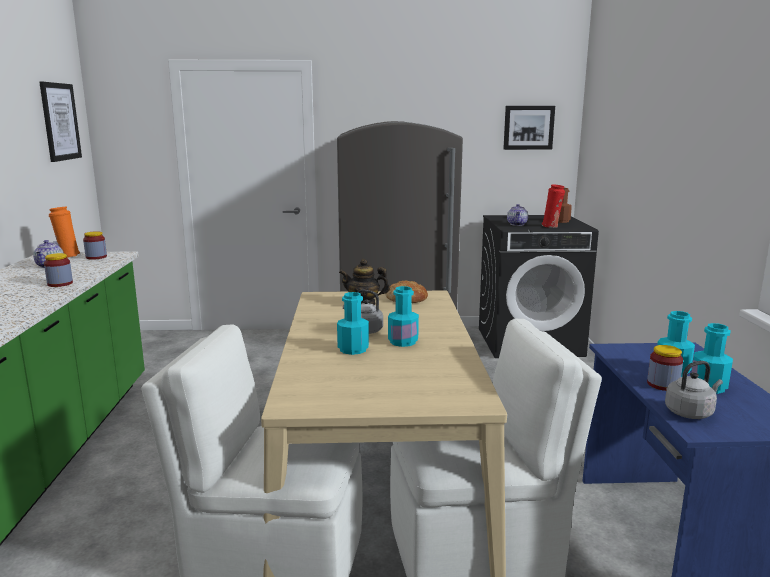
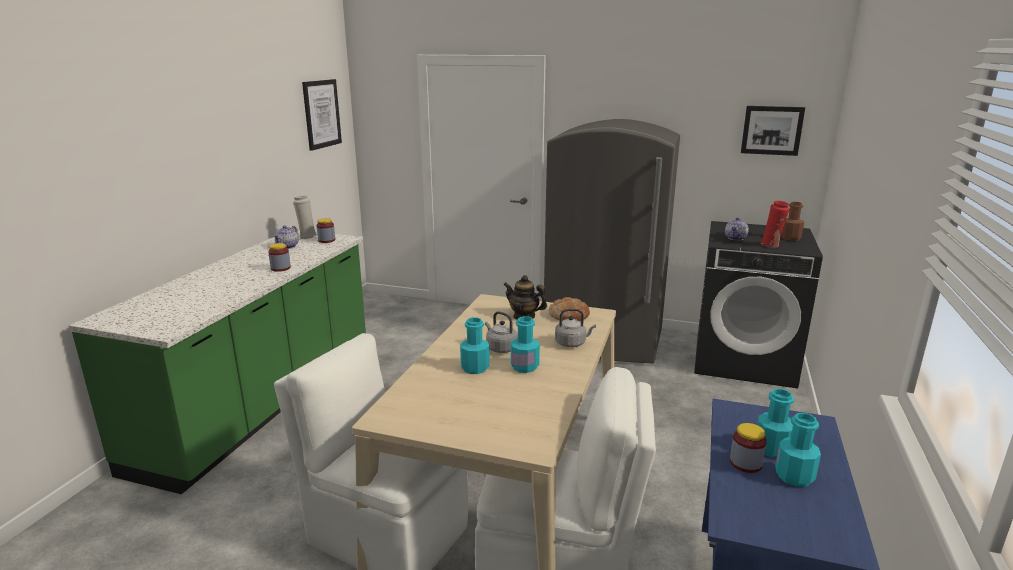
camera: 20 degrees right, 5 degrees up
(67, 256) = (306, 237): orange vase -> white vase
(690, 412) = (744, 502): grey kettle -> grey kettle (572, 343)

